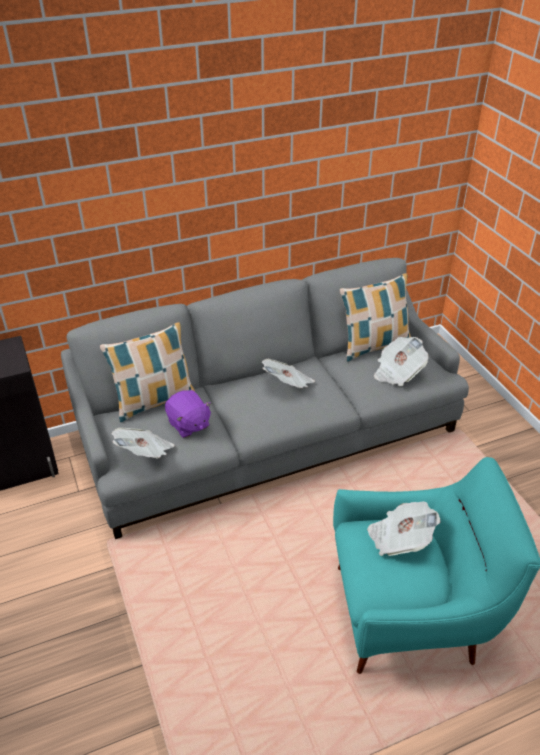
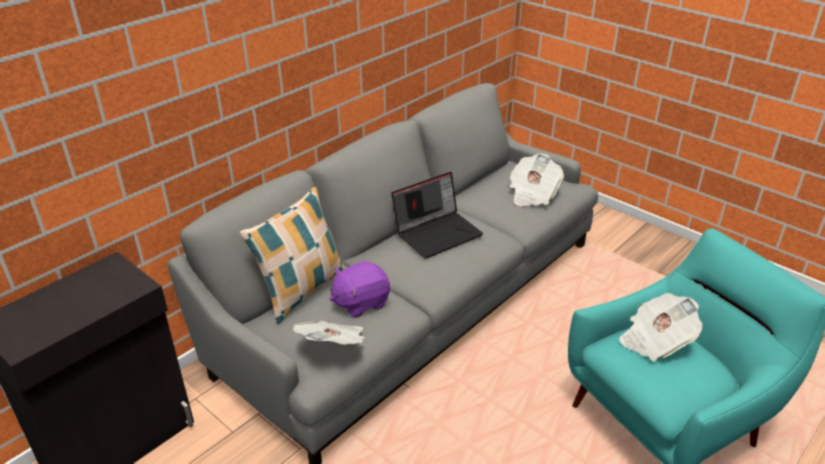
camera: 25 degrees left, 5 degrees down
(188, 425) = (360, 302): purple plush toy -> purple plush toy turned 120 degrees clockwise
(288, 384) = (438, 232): newspaper -> laptop
(373, 346) = (490, 177): pillow -> none

